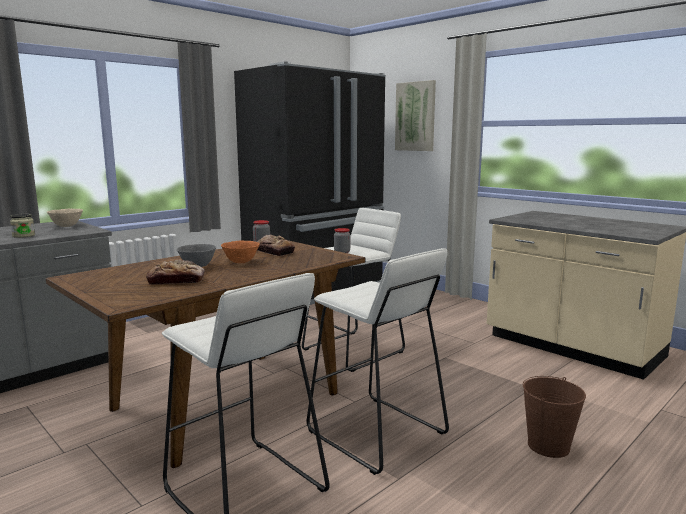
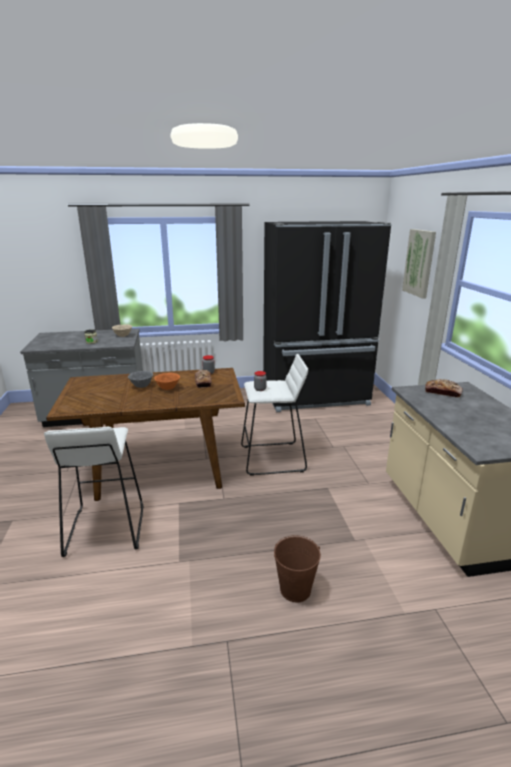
camera: 35 degrees right, 10 degrees up
(176, 281) = (112, 397): bread -> bread (442, 392)
(376, 433) = (206, 526): white stool -> none

